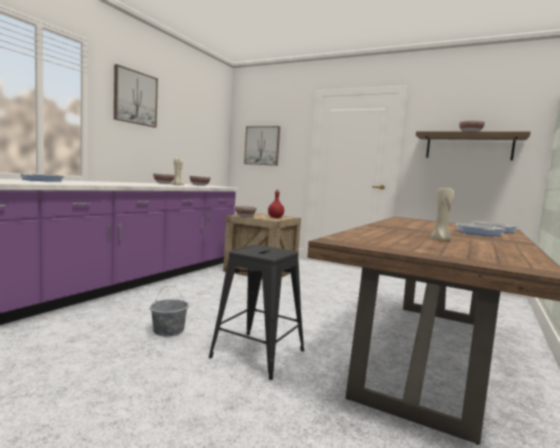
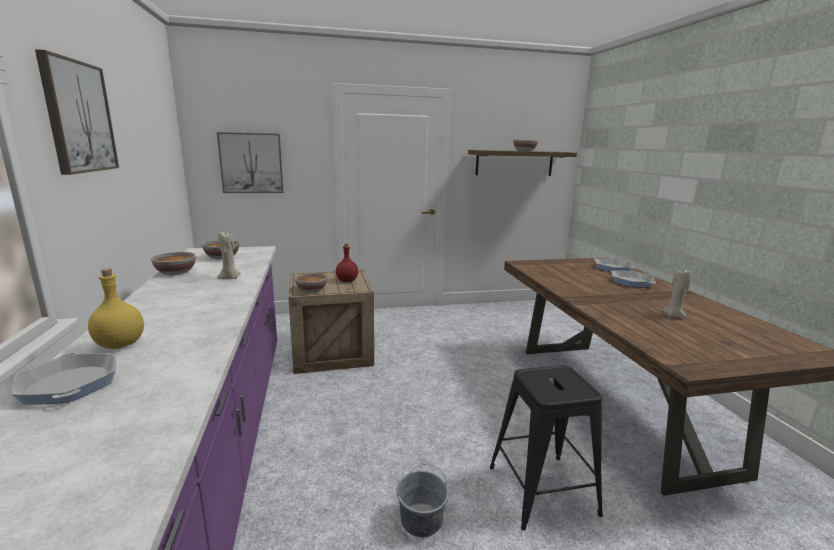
camera: 40 degrees left, 10 degrees up
(81, 181) = (120, 345): none -> yellow bottle

